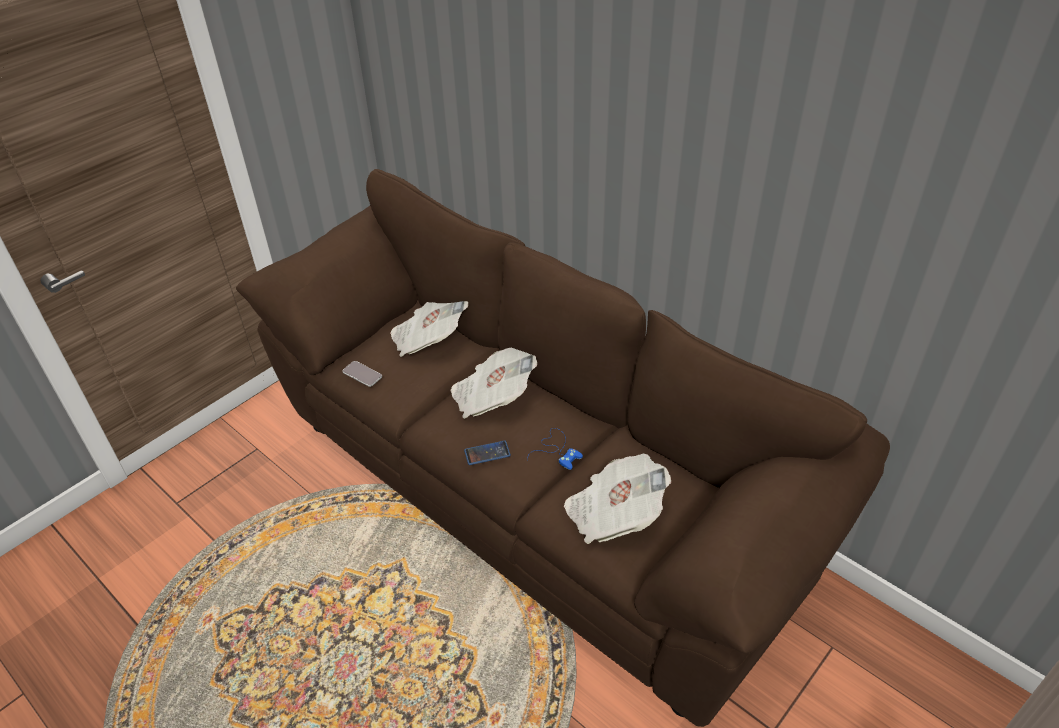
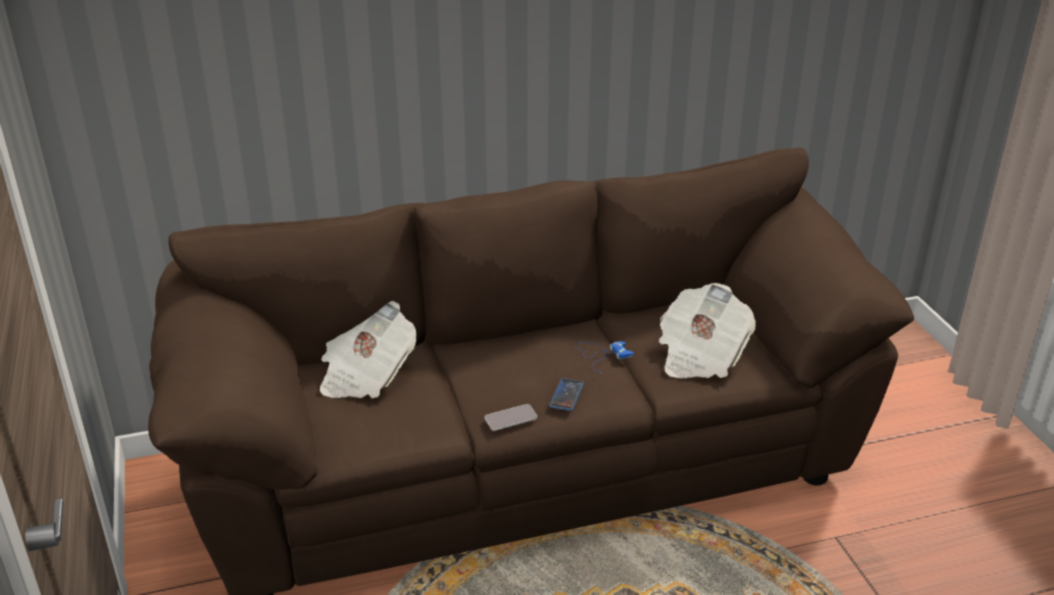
camera: 60 degrees left, 10 degrees down
(362, 374) = (366, 437): phone -> phone (511, 418)
(492, 397) = (494, 367): newspaper -> none

